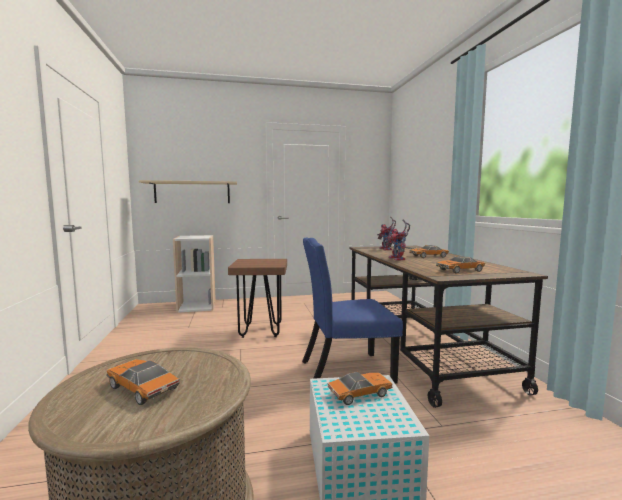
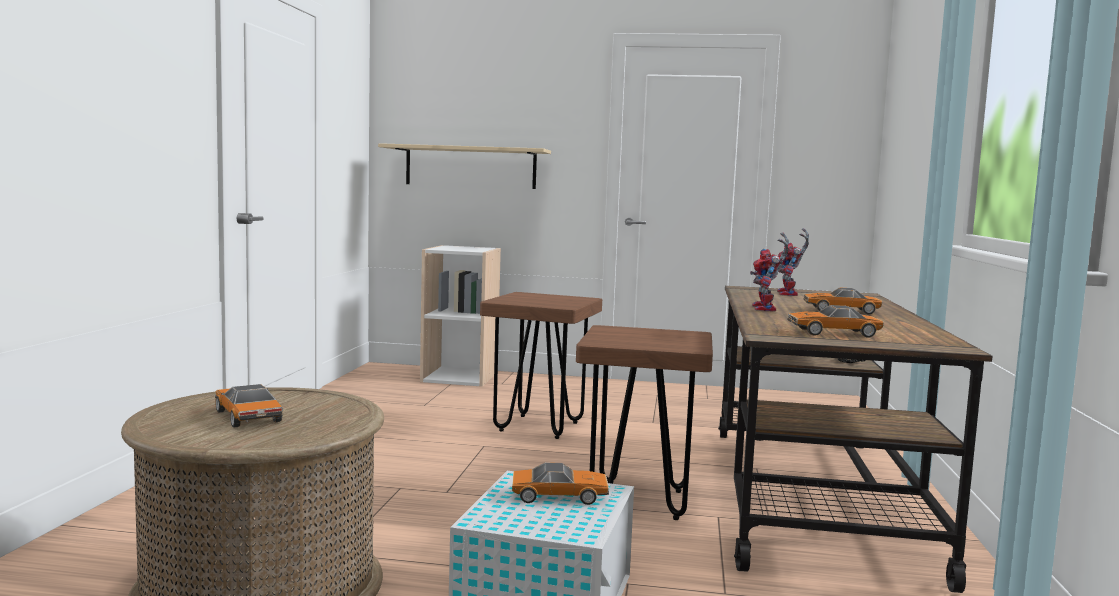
camera: 20 degrees right, 0 degrees up
(348, 370) = (639, 501): blue chair -> brown stool

